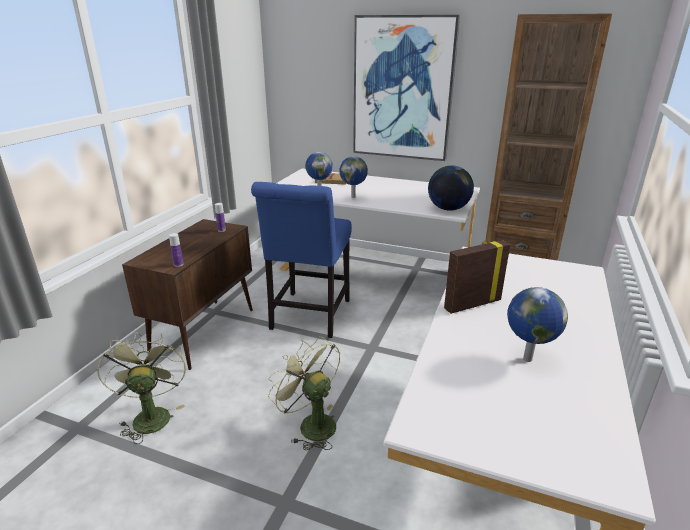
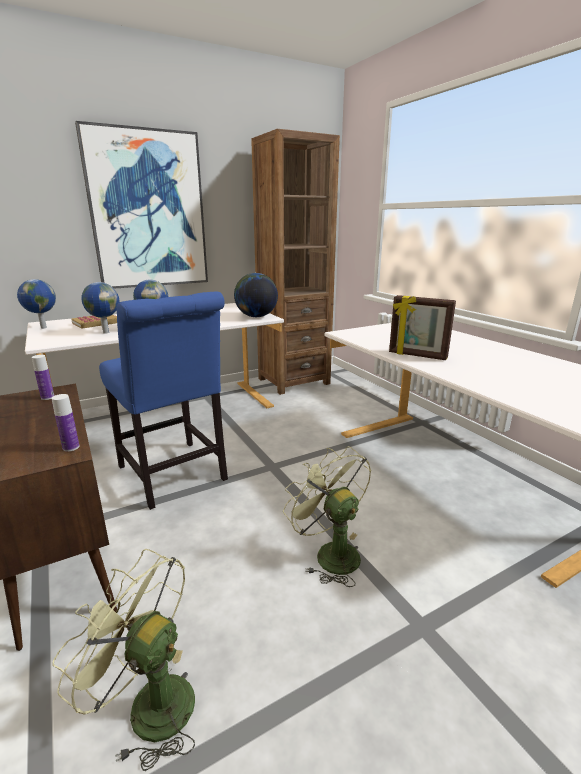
camera: 50 degrees left, 5 degrees down
(311, 424) = (330, 553): green fan -> green fan turned 60 degrees clockwise
(471, 304) = (417, 356): picture frame -> picture frame turned 75 degrees counterclockwise
(526, 358) = (508, 366): globe -> globe (43, 328)

